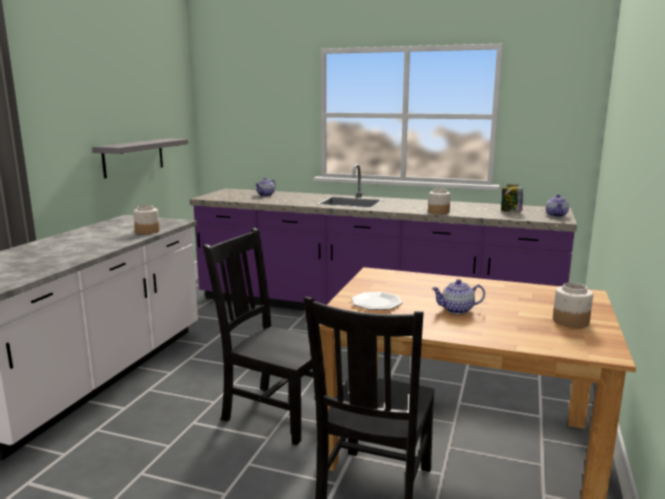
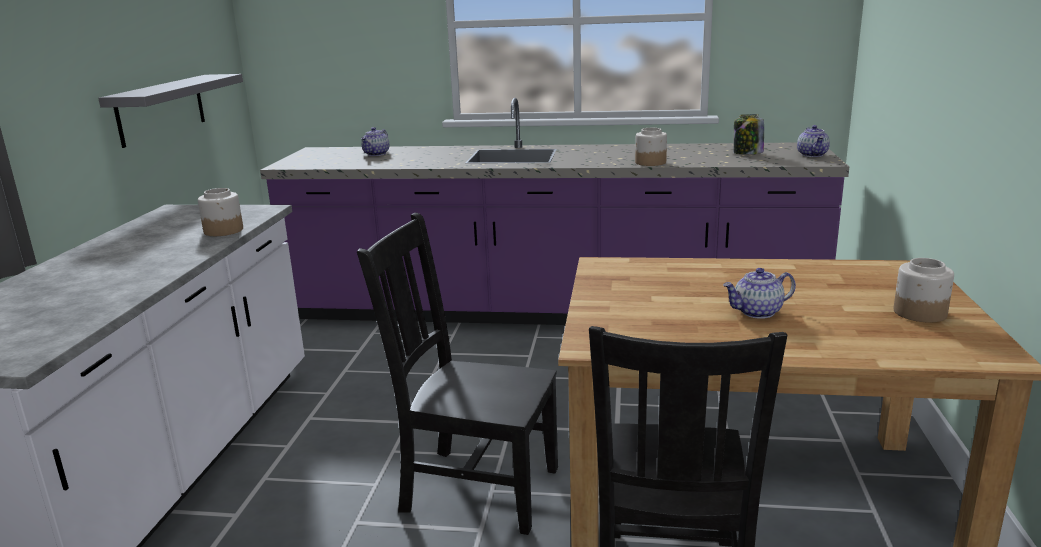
camera: 10 degrees left, 5 degrees up
(376, 302) = (637, 313): plate -> none

